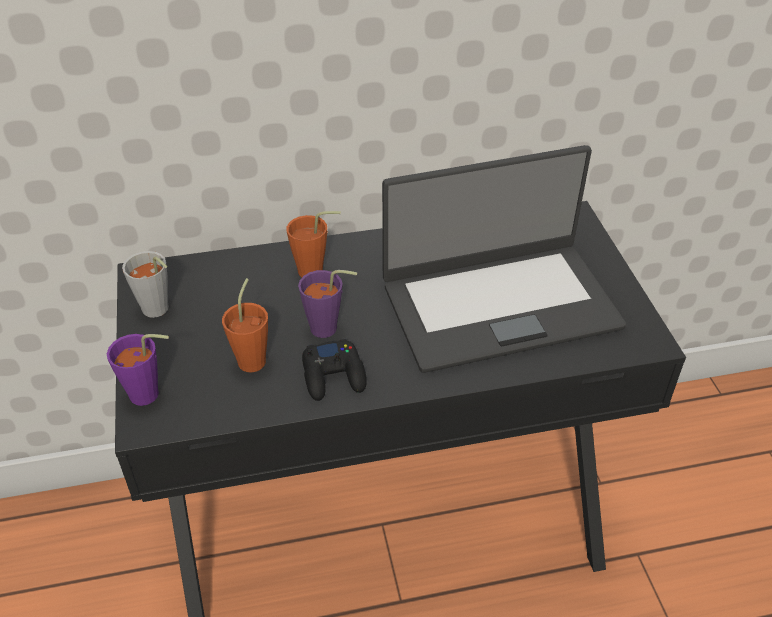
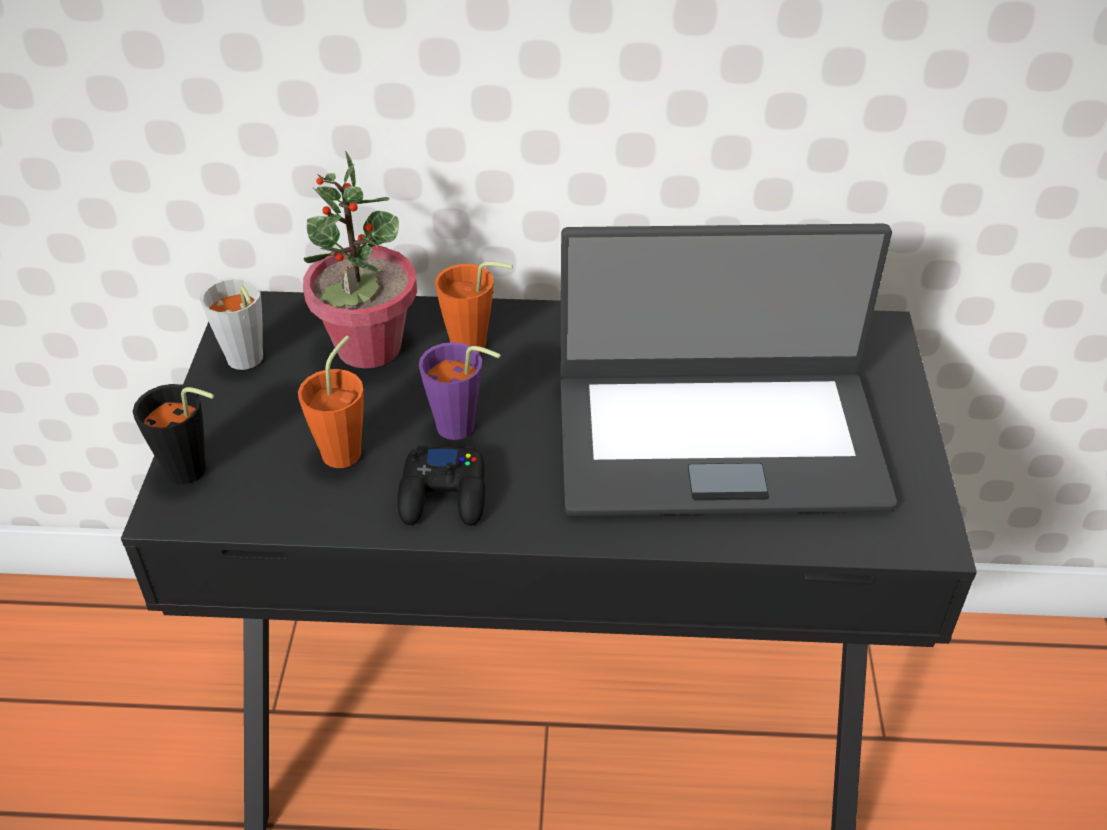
camera: 15 degrees right, 0 degrees up
(150, 395) = (194, 473): purple cup -> black cup
(241, 285) = (368, 347): none -> potted plant

